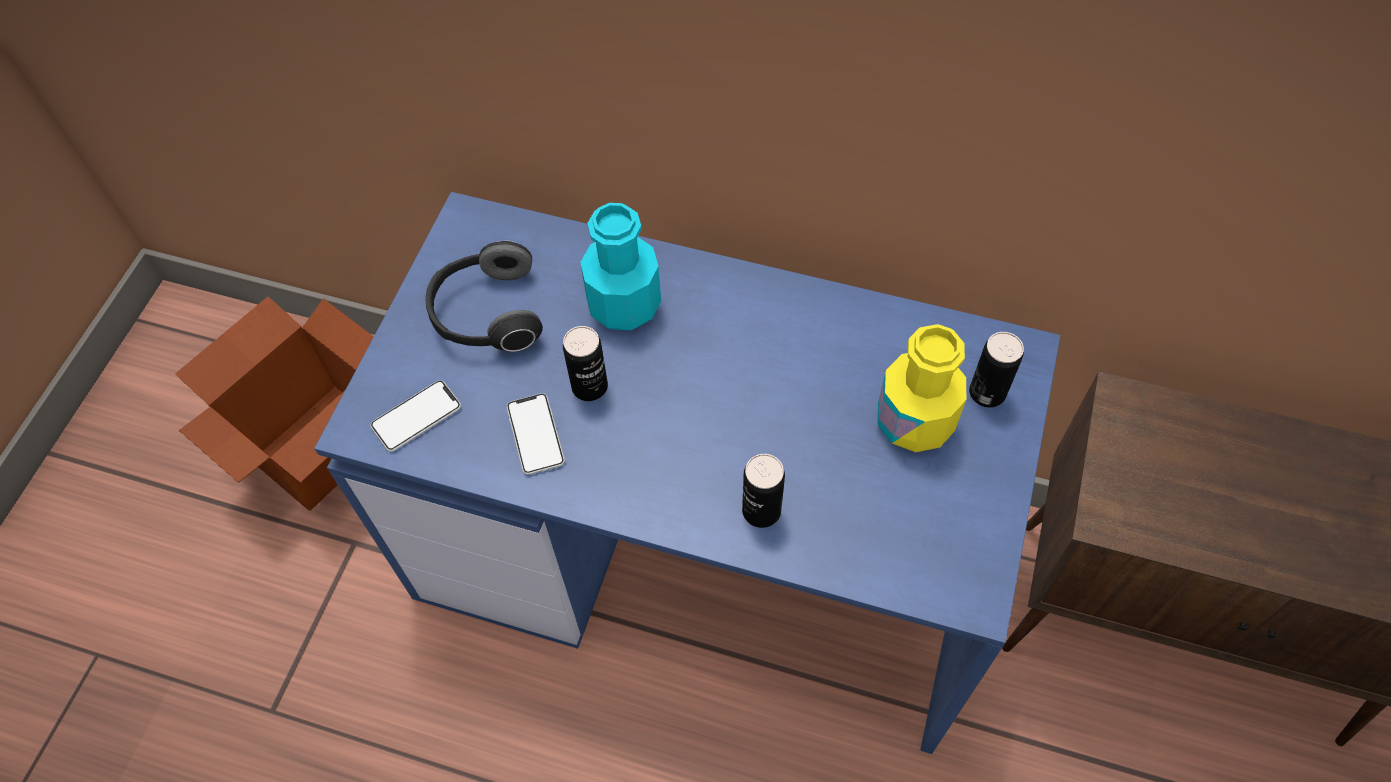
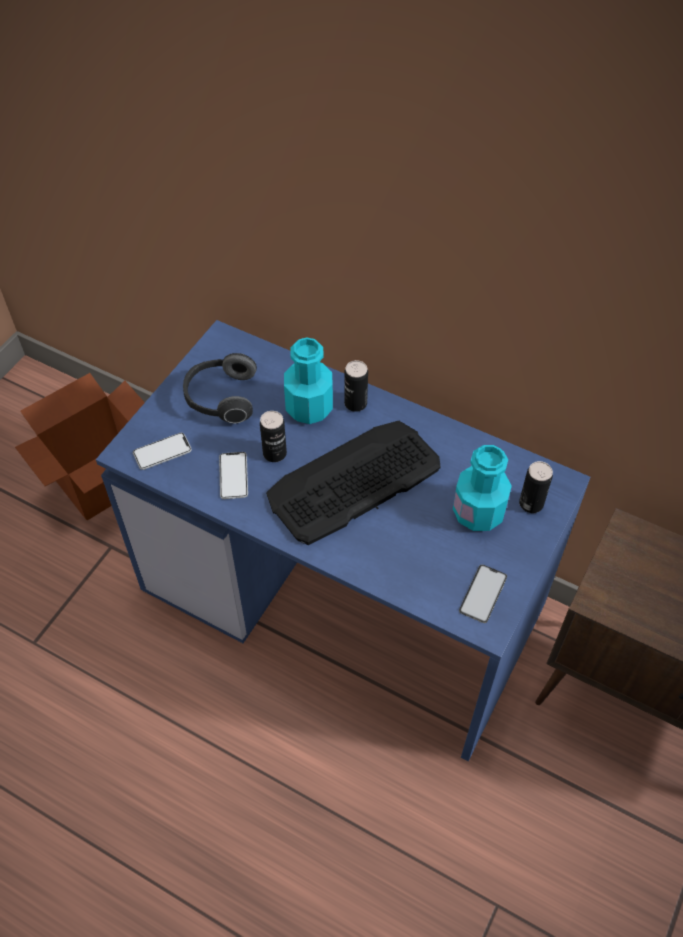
camera: 10 degrees right, 5 degrees down
(718, 408) = (353, 481): none -> keyboard
(761, 511) = (364, 548): can -> can (355, 403)
(914, 421) = (478, 512): yellow bottle -> turquoise bottle
(954, 547) = (483, 593): none -> phone

